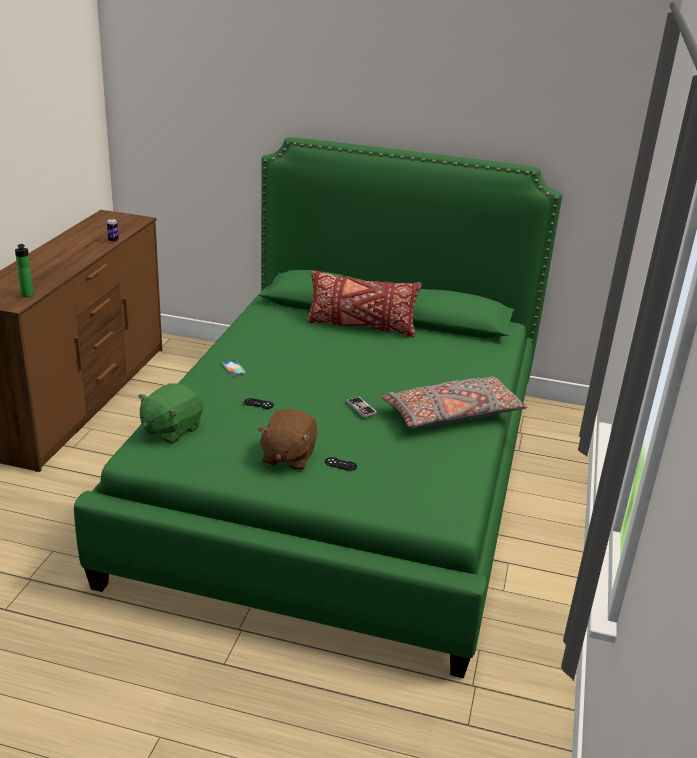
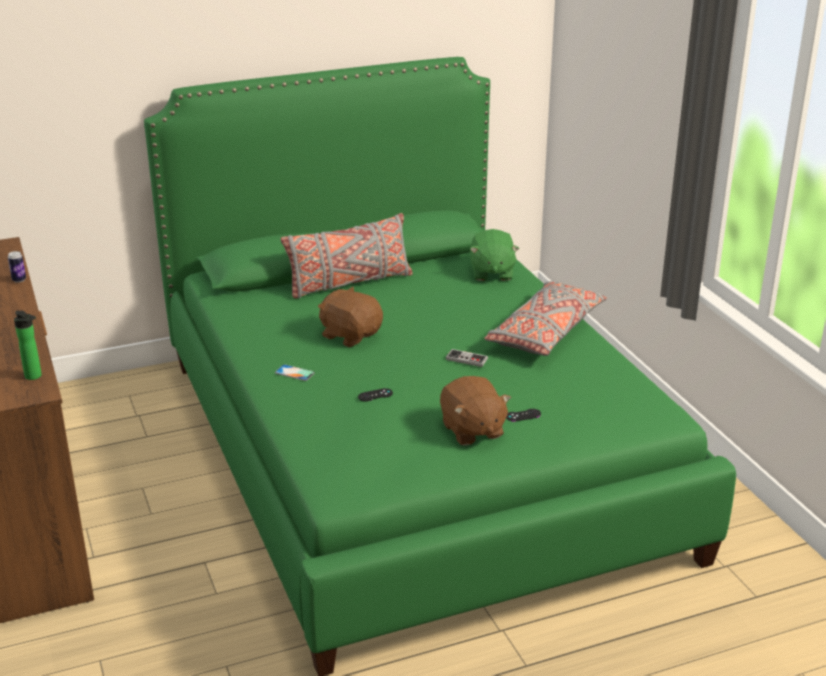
camera: 35 degrees left, 0 degrees up
(171, 429) = (331, 456): green plush toy -> green plush toy (491, 273)
(307, 359) = (350, 335): none -> brown plush toy
(361, 326) = (349, 283): red pillow -> grey pillow

